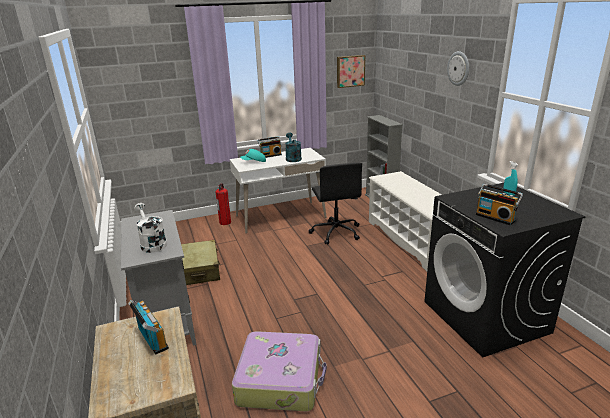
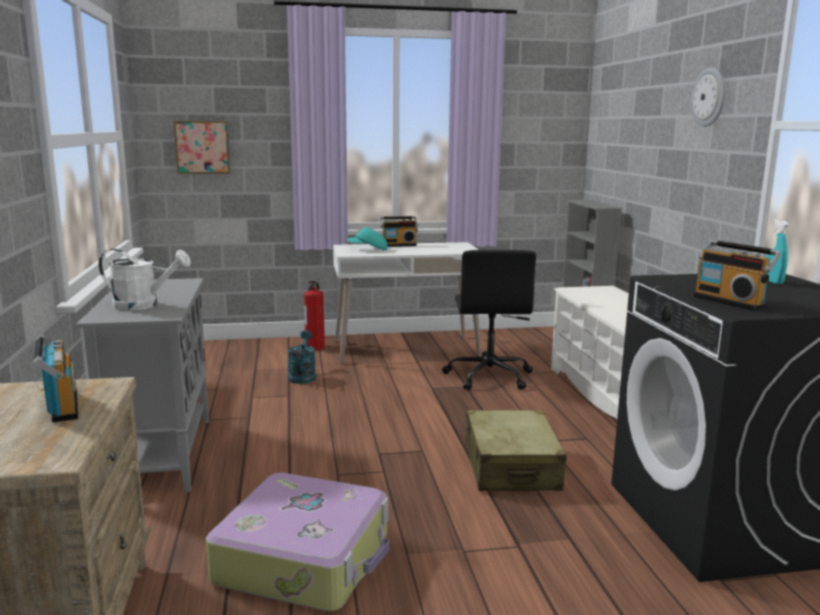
camera: 10 degrees right, 10 degrees down
(152, 243) = (144, 305): white watering can -> white watering can turned 120 degrees clockwise
(198, 270) = (244, 399): beige suitcase -> beige suitcase (511, 467)
(292, 158) = (432, 250): turquoise watering can -> turquoise watering can (302, 376)
(350, 71) = (545, 127): picture -> picture (202, 147)

